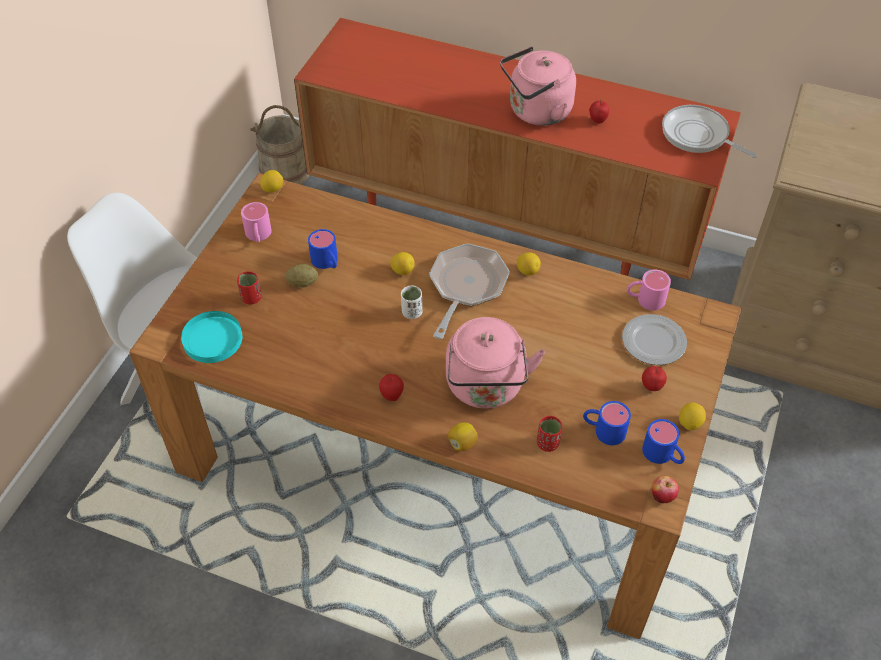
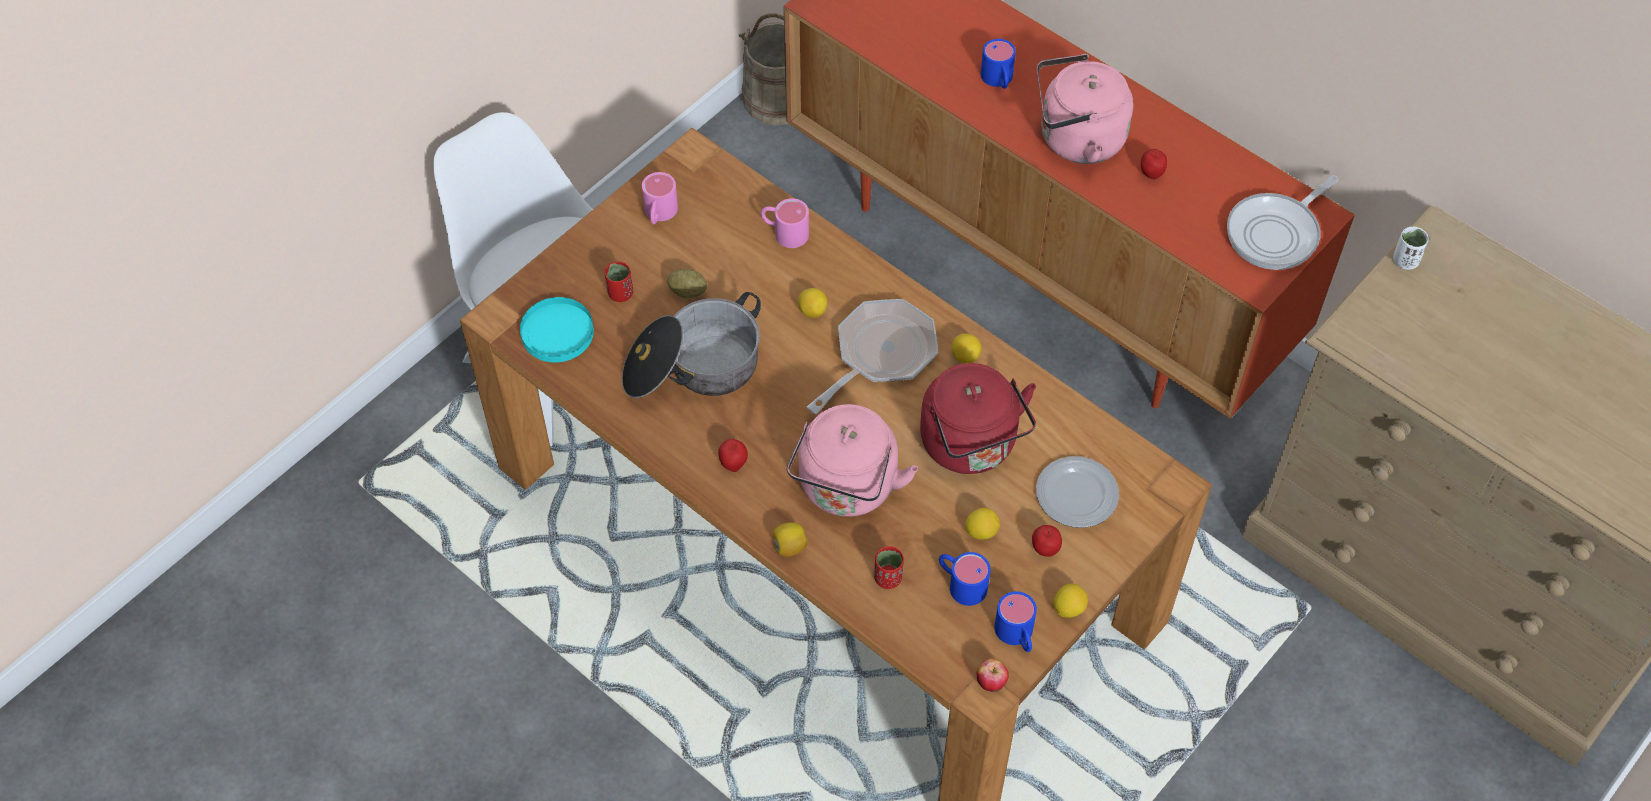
camera: 20 degrees right, 5 degrees up
(273, 189) = (700, 155): lemon -> lemon (981, 531)
(327, 263) = (726, 274): blue mug -> blue mug (998, 80)
(330, 335) = (693, 368): none -> cooking pot
(412, 312) = (800, 368): white cup -> white cup (1405, 261)
(562, 330) = (972, 446): none -> red kettle
(644, 299) = (1094, 437): pink mug -> pink mug (784, 232)
(698, 135) = (1276, 233): frying pan -> frying pan turned 105 degrees counterclockwise

